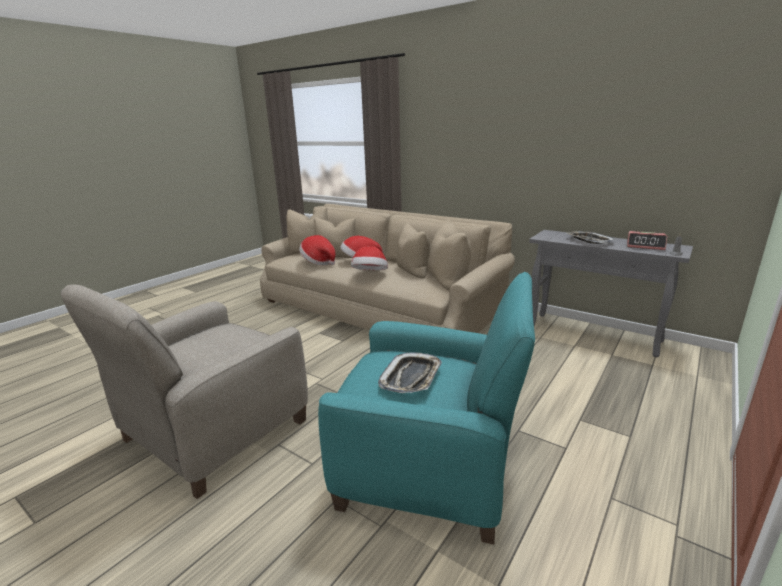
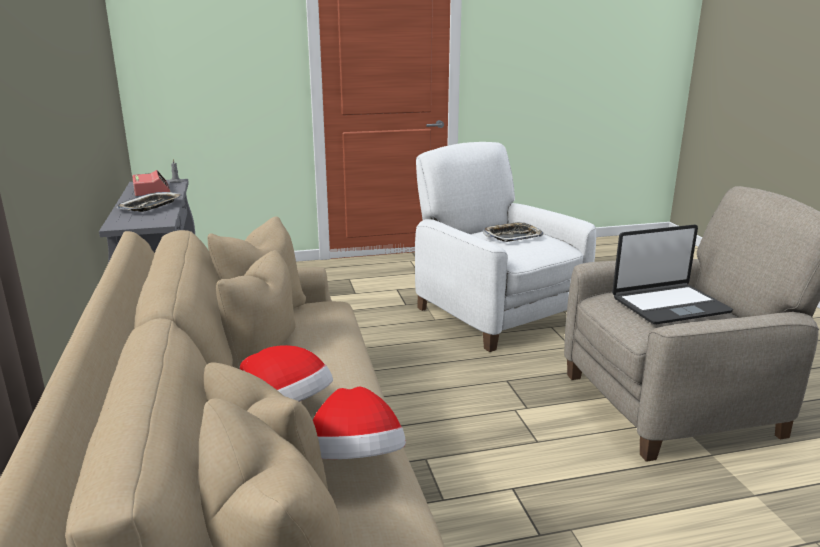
camera: 140 degrees left, 0 degrees up
(214, 345) = (669, 305): none -> laptop
(370, 274) = (339, 364): hat -> none
(430, 467) = (496, 313): turquoise armchair -> white armchair

